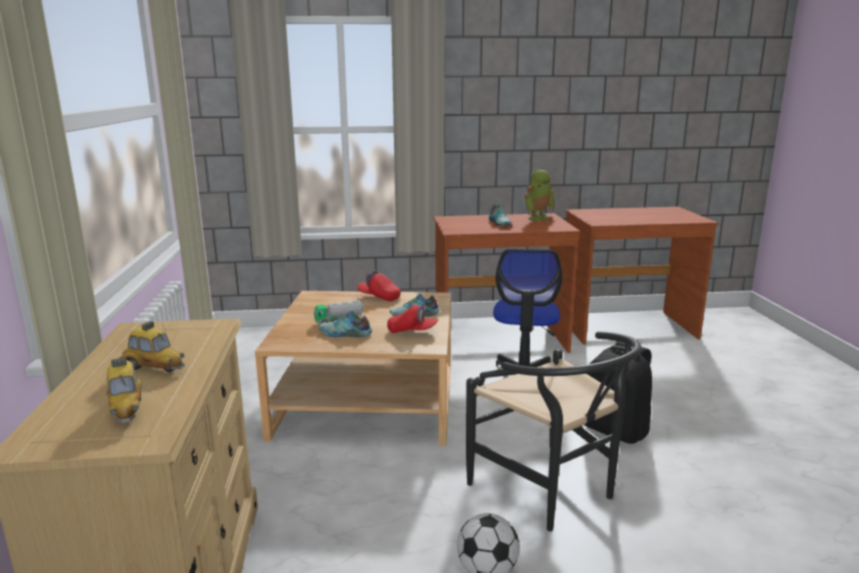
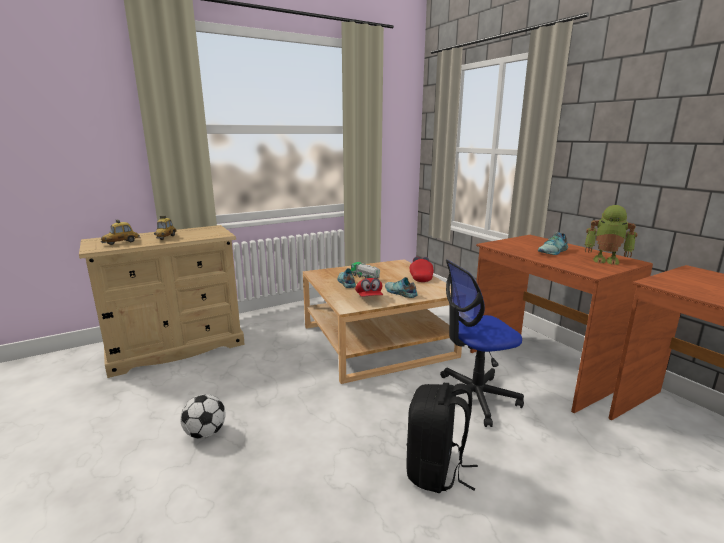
camera: 65 degrees right, 0 degrees up
(552, 492) = (306, 446): black chair -> none

